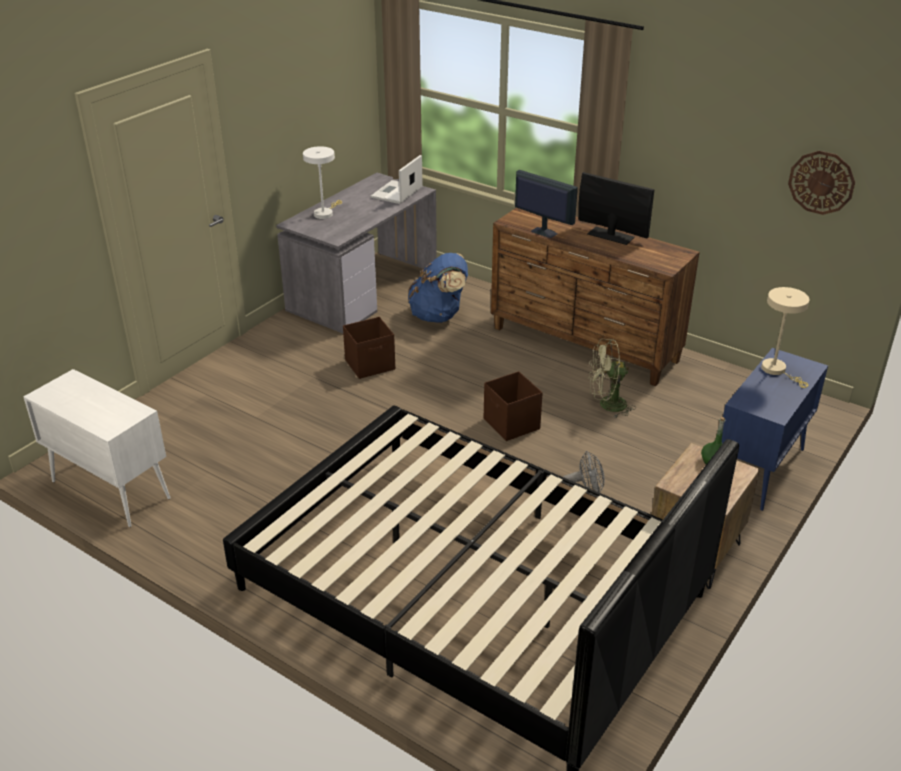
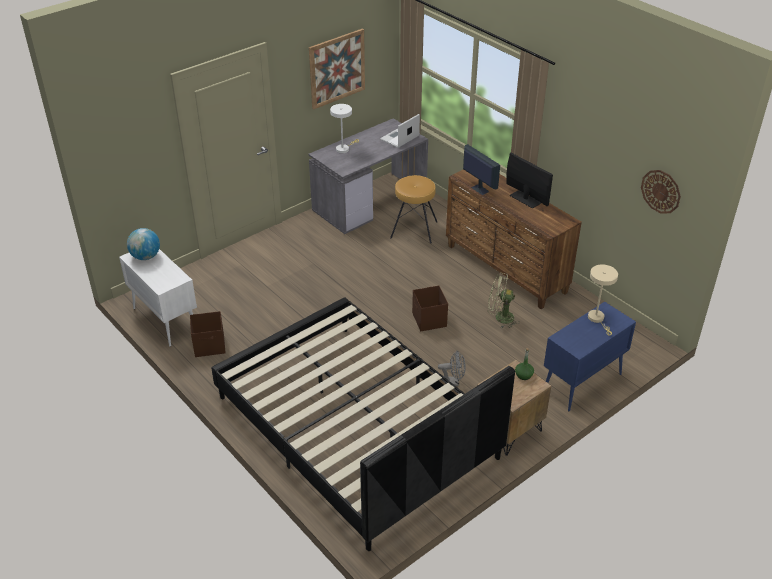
camera: 15 degrees right, 5 degrees up
(69, 390) = (146, 256): none -> globe
(304, 96) = (337, 68): none -> picture
(371, 365) = (353, 260): brown storage box -> brown storage box (210, 346)
(439, 315) = (414, 230): blue backpack -> brown stool

